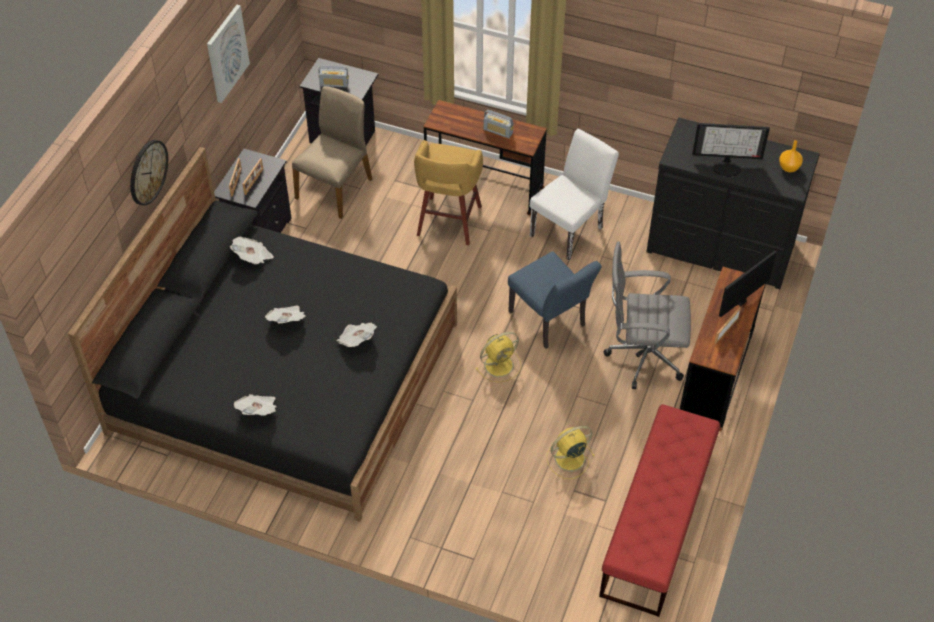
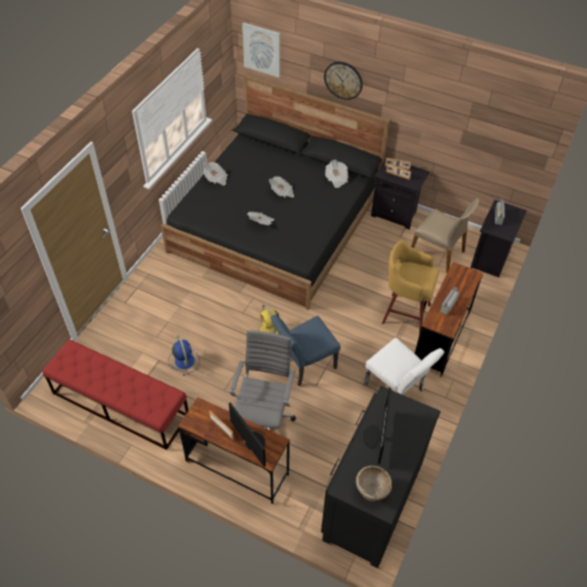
camera: 95 degrees right, 0 degrees up
(227, 53) = (448, 105): picture -> picture (262, 49)
(568, 459) = (184, 360): yellow fan -> blue fan
(788, 167) = (372, 490): orange vase -> beige bowl

